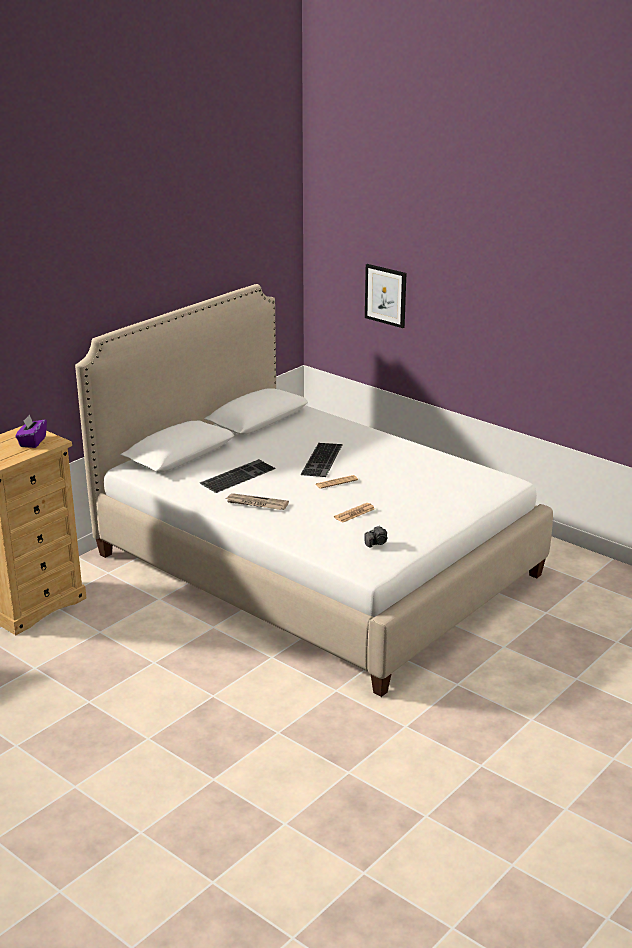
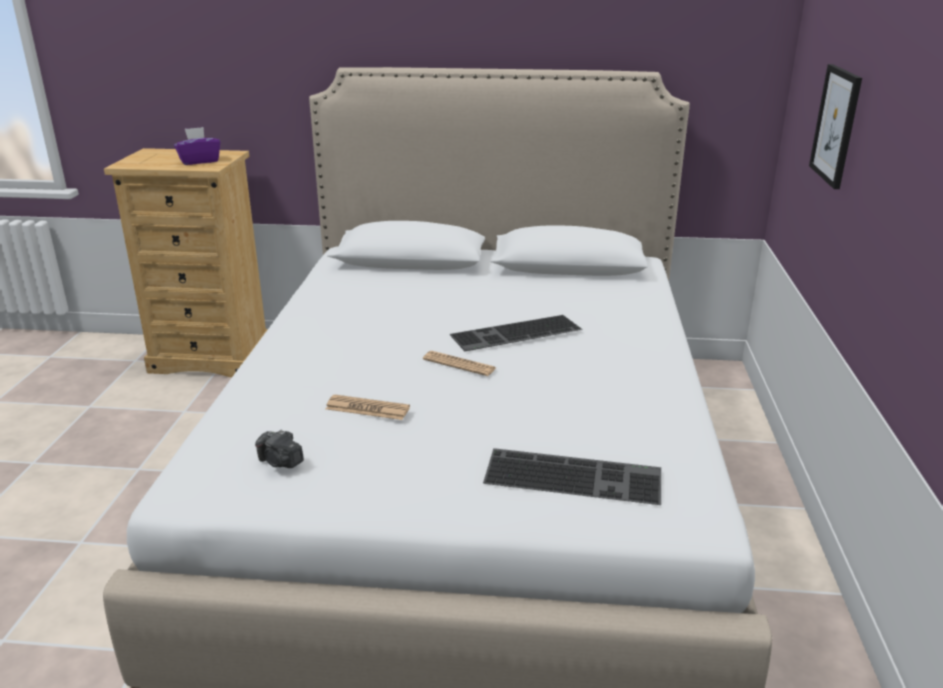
camera: 55 degrees right, 0 degrees up
(237, 475) = (397, 302): keyboard -> keyboard (575, 475)
(256, 504) = (327, 336): newspaper -> none

